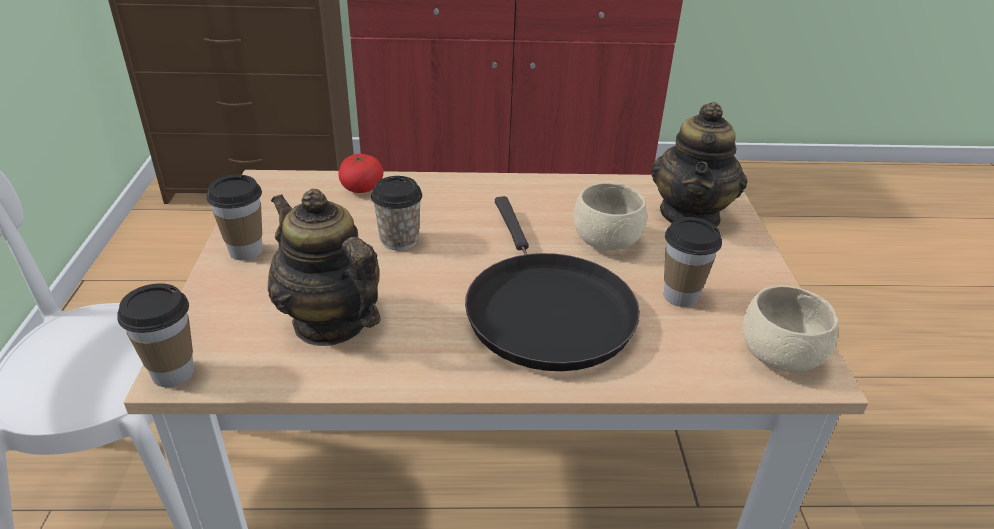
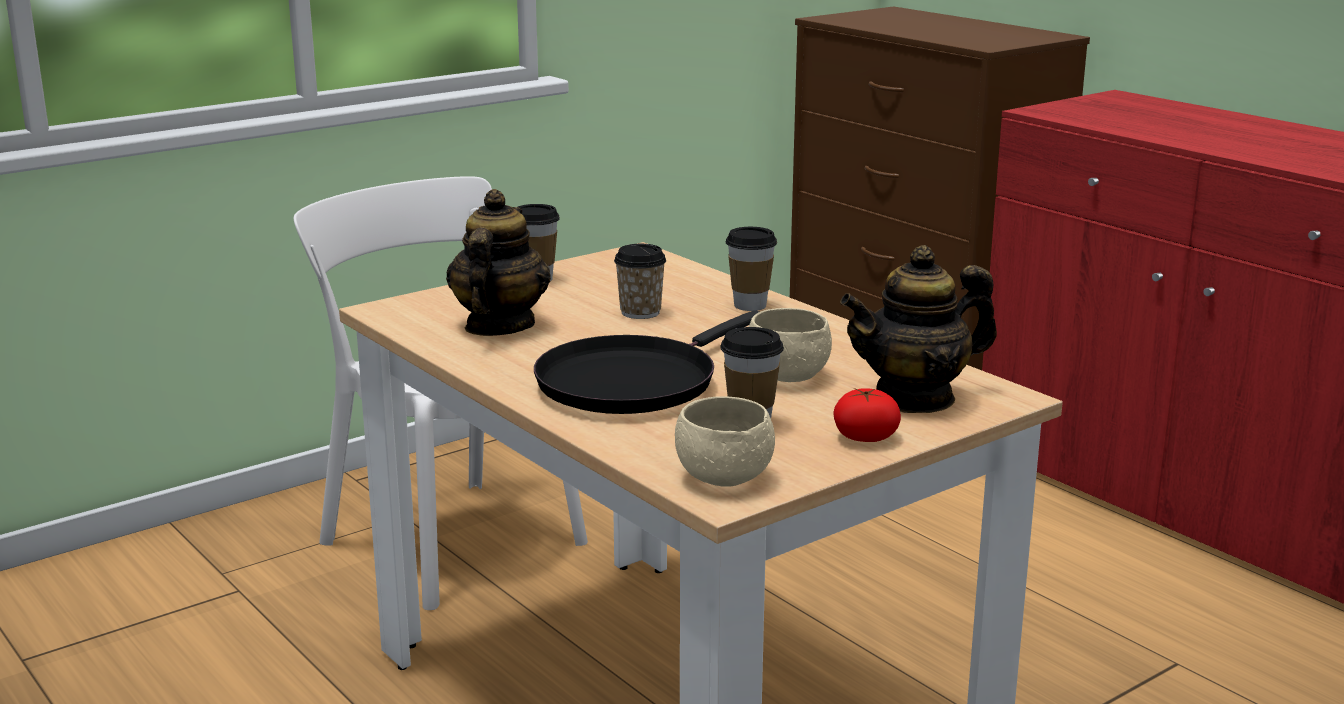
camera: 55 degrees right, 15 degrees down
(173, 373) = (380, 308): cup -> cup (750, 305)
(361, 188) = (693, 279): tomato -> tomato (865, 437)

